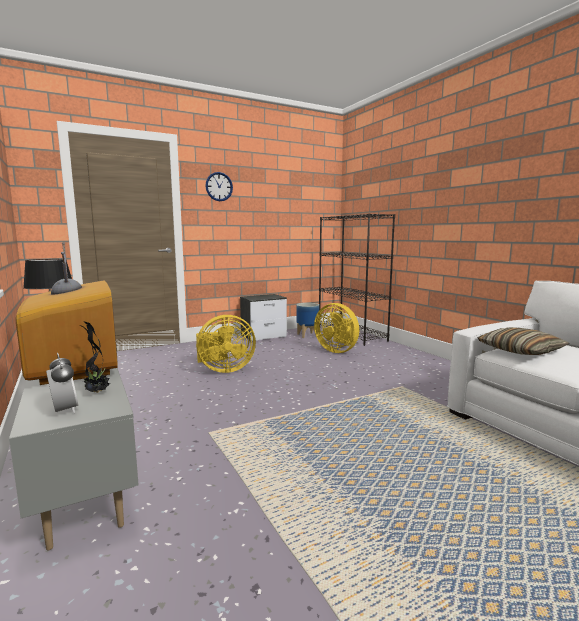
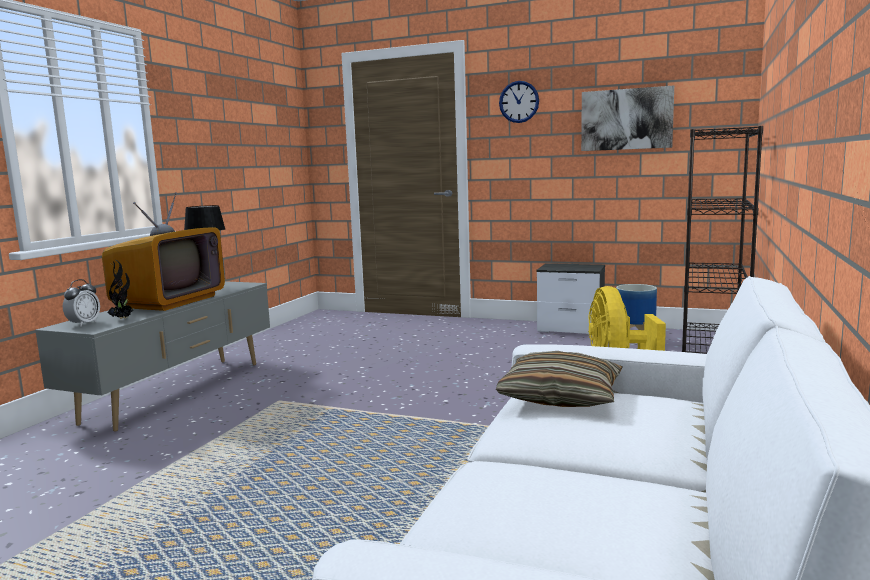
camera: 50 degrees right, 0 degrees up
(224, 369) = (428, 354): yellow fan -> none
(283, 205) = (626, 119): none -> picture

